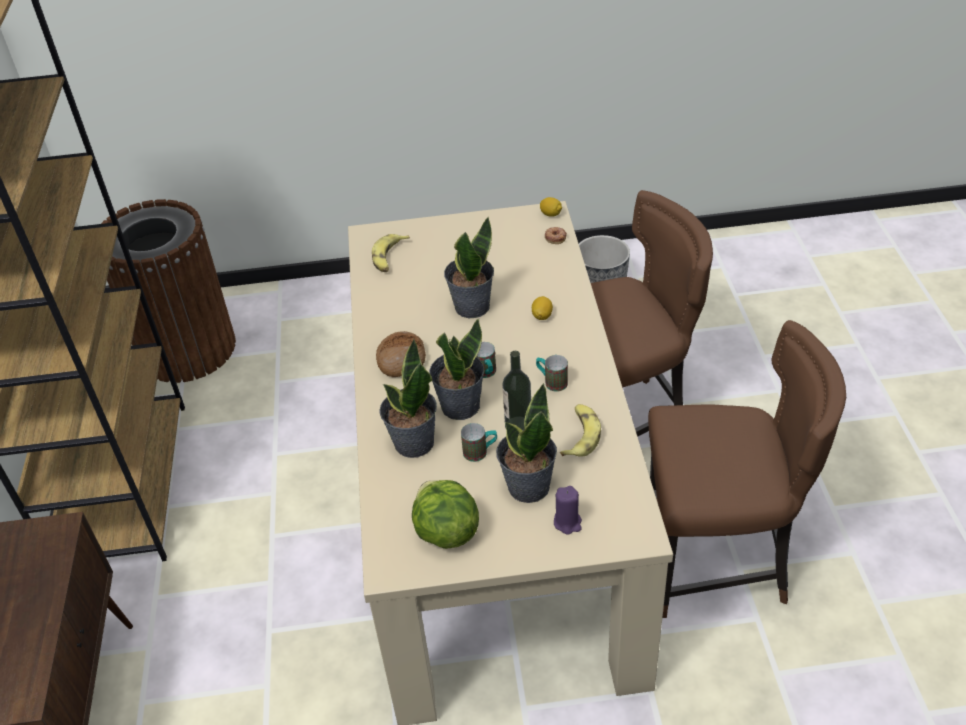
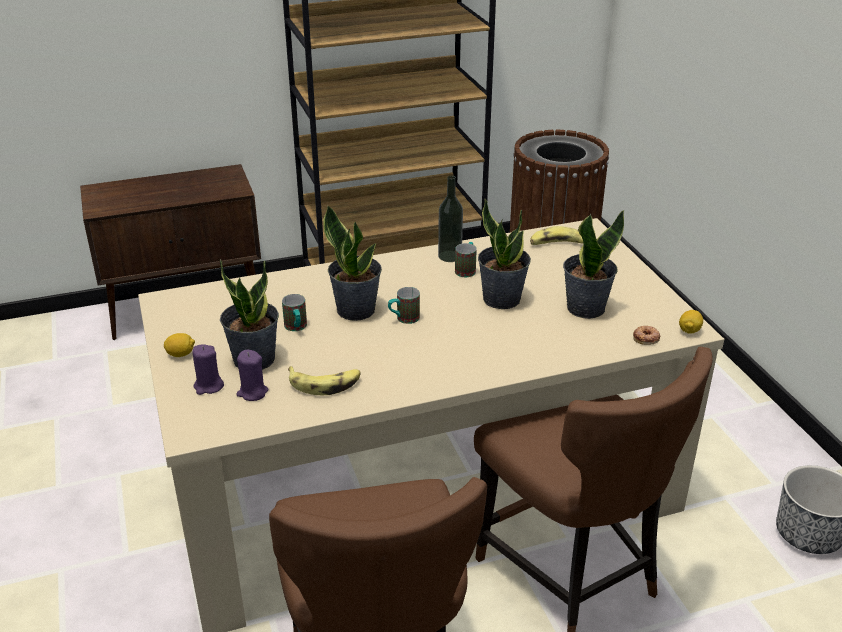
camera: 75 degrees right, 10 degrees down
(401, 360) = (411, 272): bread -> none
(413, 443) = (304, 292): potted plant -> potted plant (585, 307)
(445, 532) = (200, 322): lettuce -> none
(518, 426) = (333, 345): bottle -> bottle (450, 256)
(542, 315) = (503, 342): lemon -> lemon (181, 354)
(551, 382) = (400, 358): mug -> mug (466, 269)
(584, 488) = (252, 392): none -> purple candle

